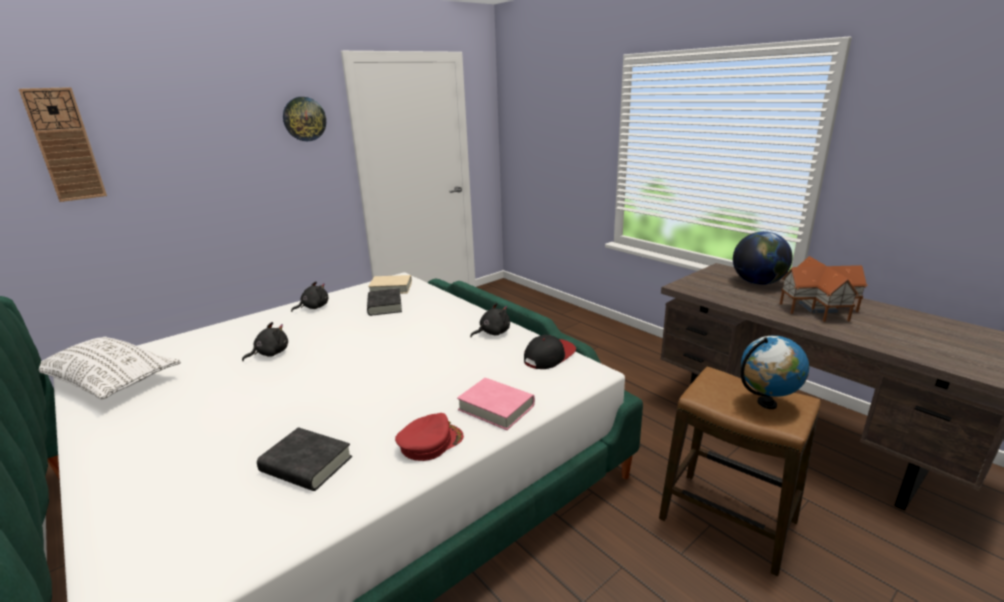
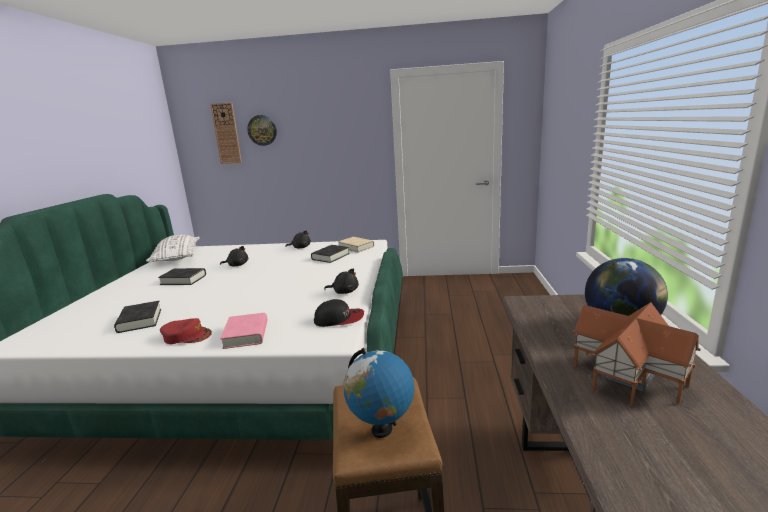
camera: 45 degrees right, 5 degrees down
(226, 399) = (183, 280): none -> black book
(304, 119) = (357, 120): wall clock -> wall clock (262, 130)

